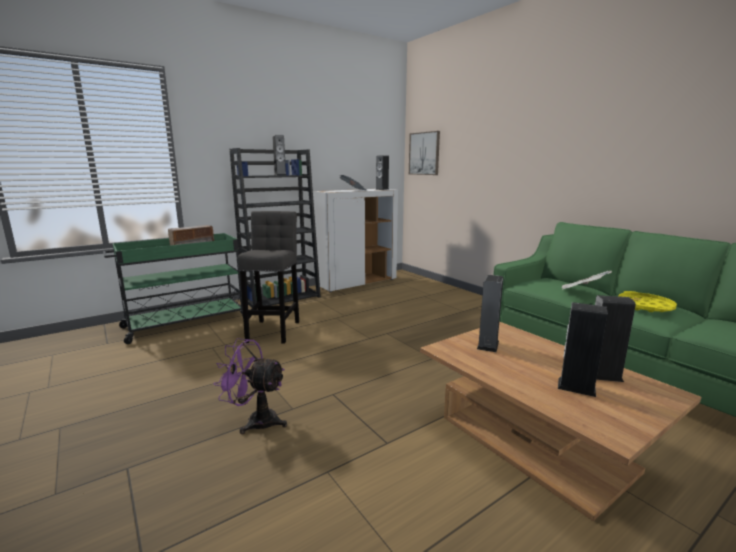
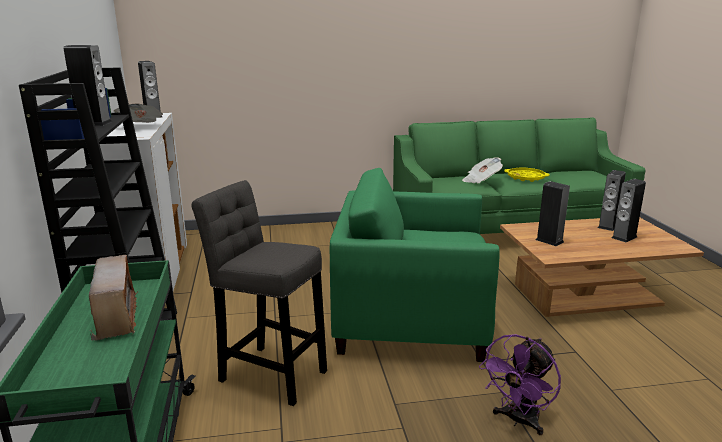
camera: 65 degrees left, 5 degrees up
(373, 356) = (411, 319): none -> green armchair
(424, 153) = (172, 52): picture -> none

